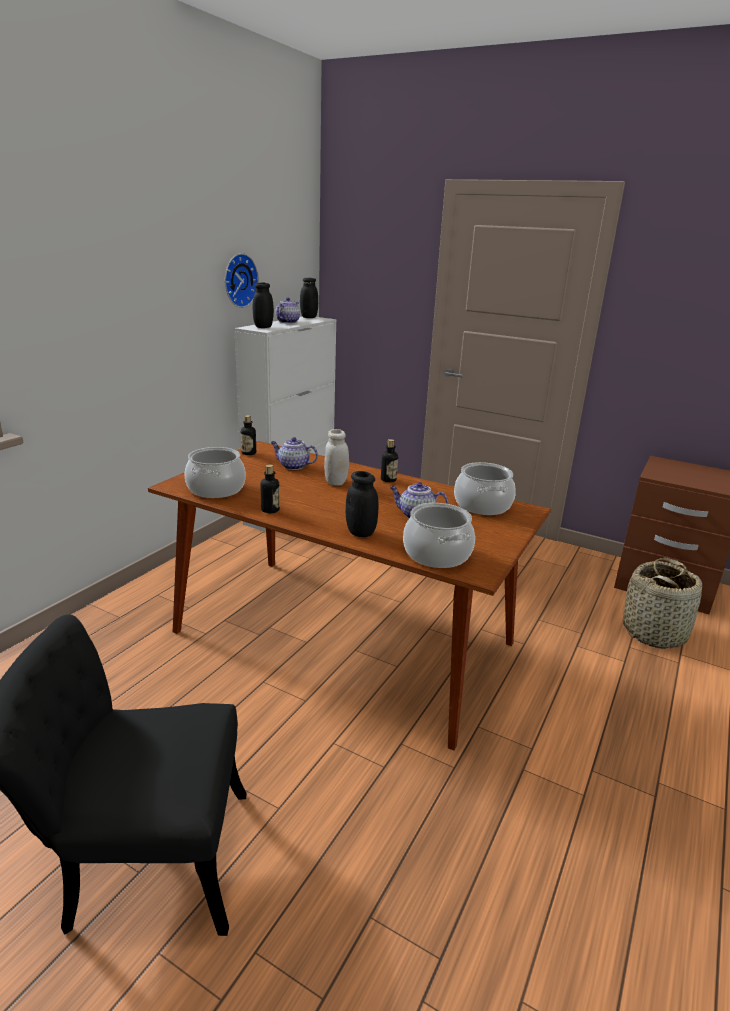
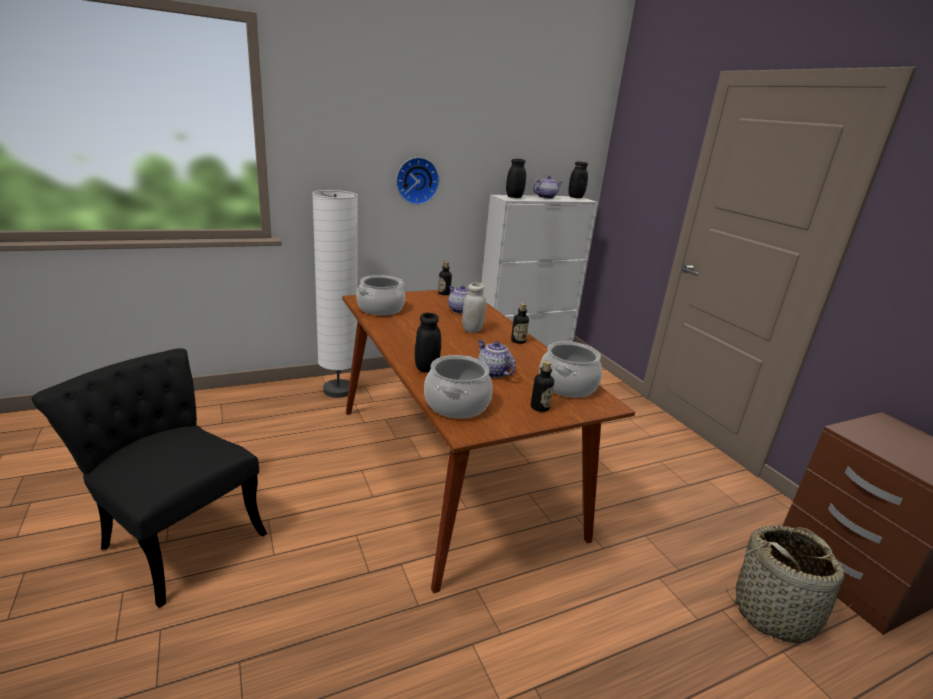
camera: 35 degrees right, 0 degrees up
(133, 612) = (338, 390): none -> white floor lamp
(238, 280) = (505, 155): wall clock -> wall clock (416, 180)
(270, 510) = (391, 332): bottle -> bottle (540, 407)

